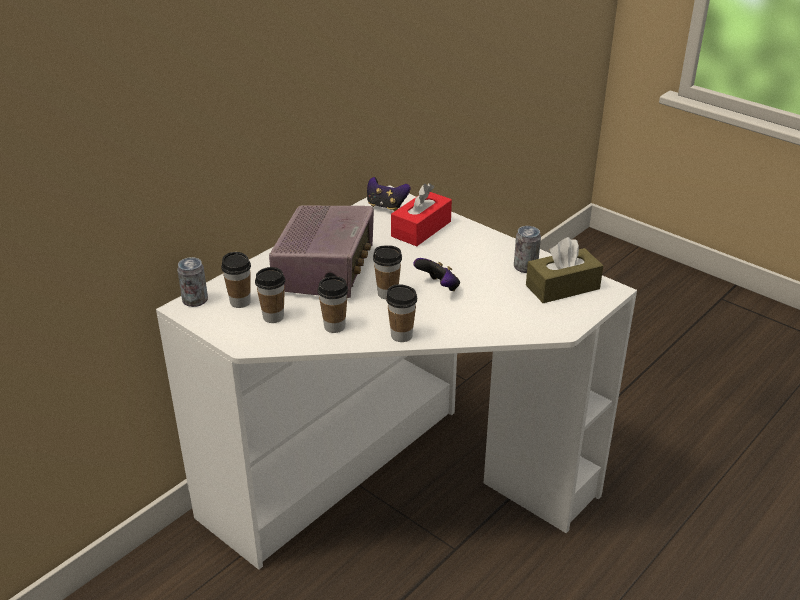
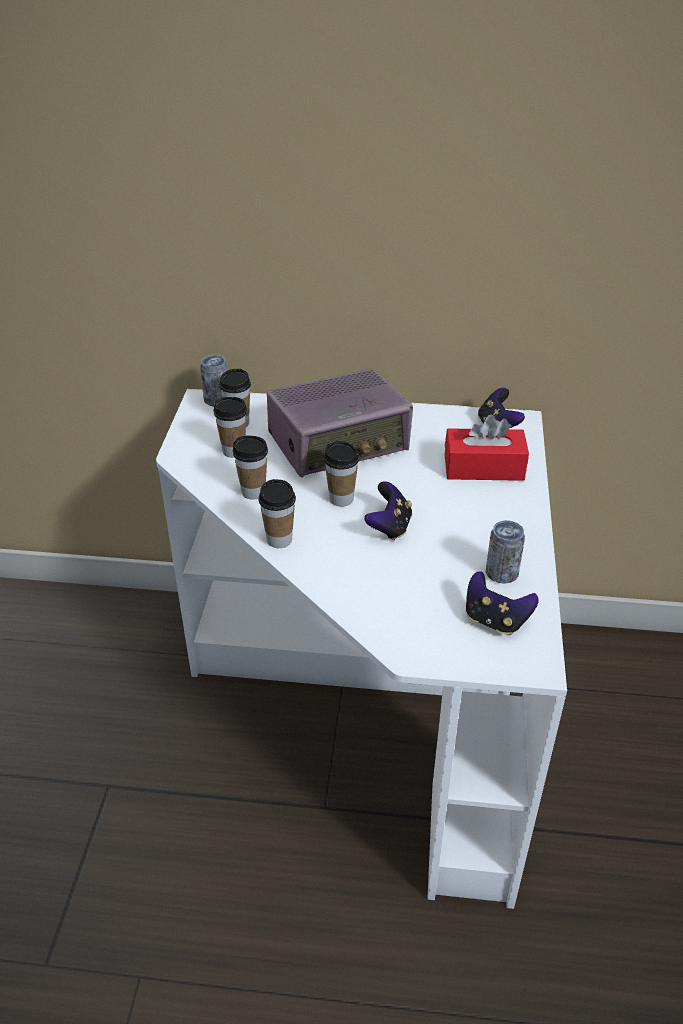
camera: 55 degrees right, 5 degrees up
(562, 287) = (495, 620): brown tissue box -> game controller

